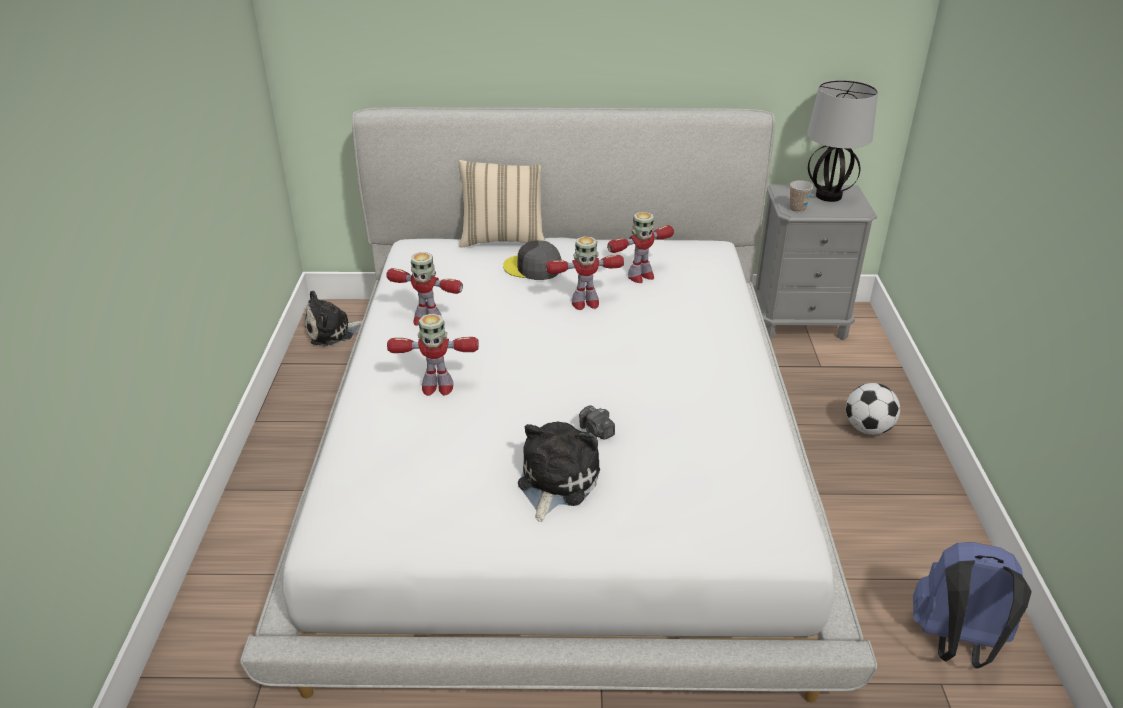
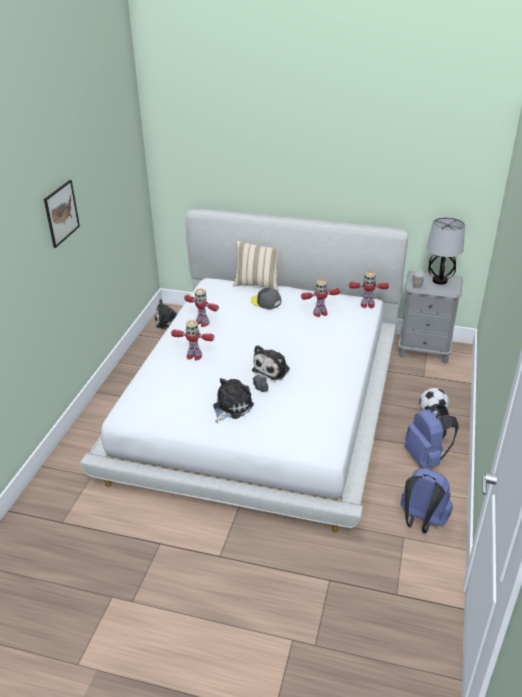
camera: 15 degrees right, 0 degrees up
(114, 106) = (61, 213): none -> picture
(584, 303) = (284, 324): toy robot -> toy robot (367, 305)
(603, 390) = (272, 369): none -> plush toy
(900, 514) = (426, 458): none -> blue backpack

